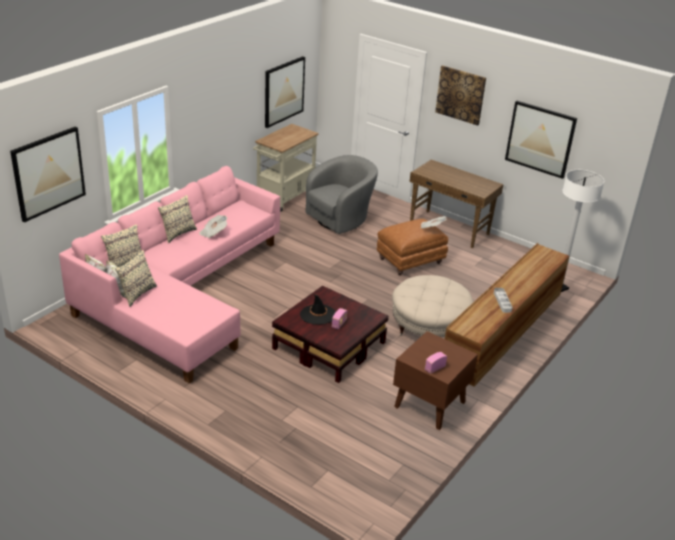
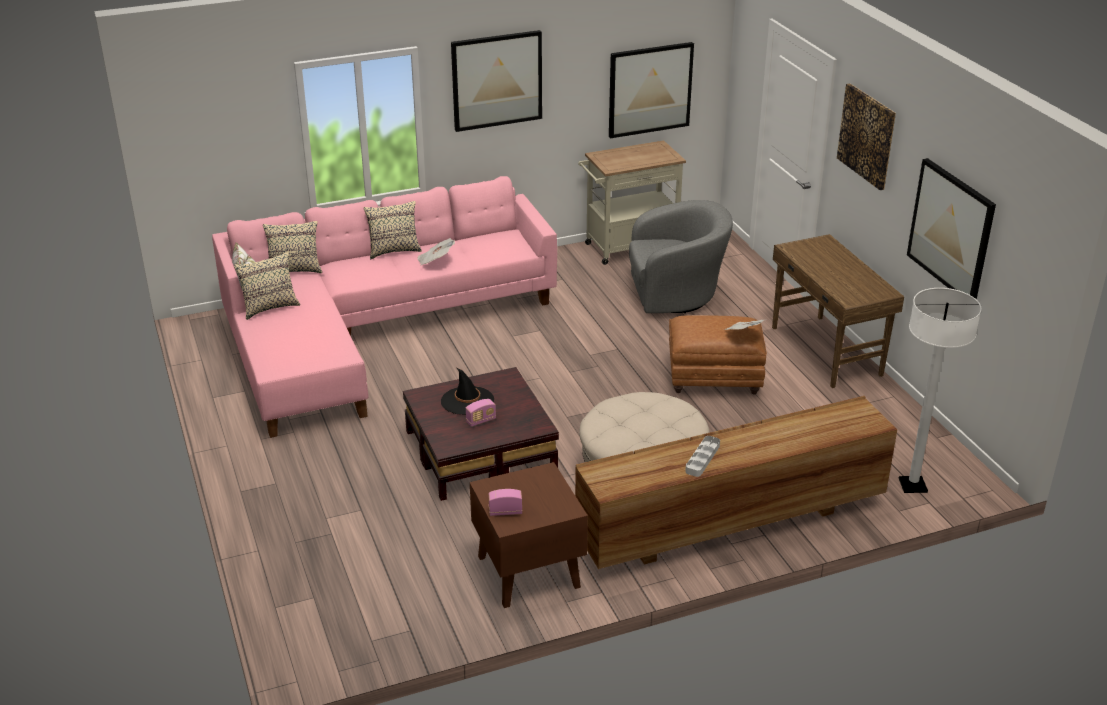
camera: 35 degrees right, 0 degrees up
(48, 173) = (213, 129): picture -> picture (497, 80)

